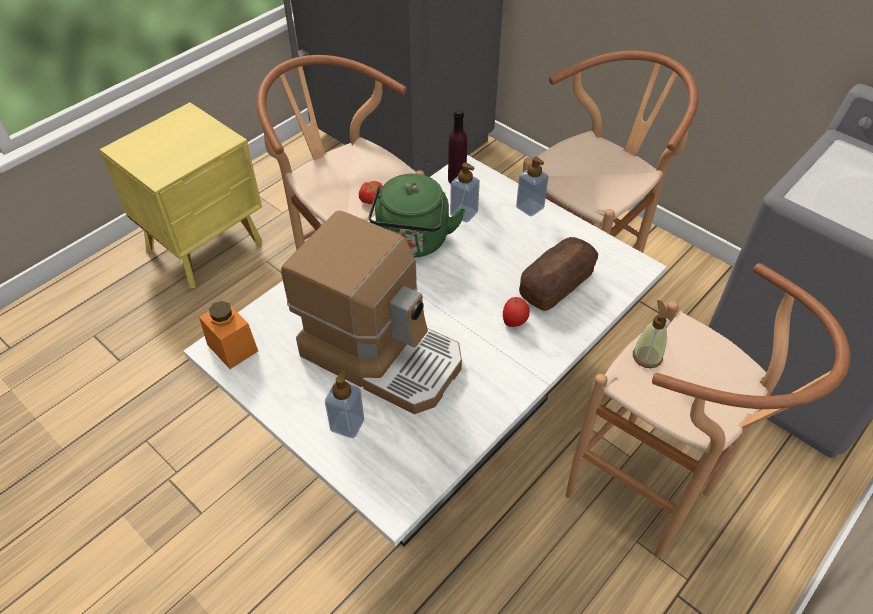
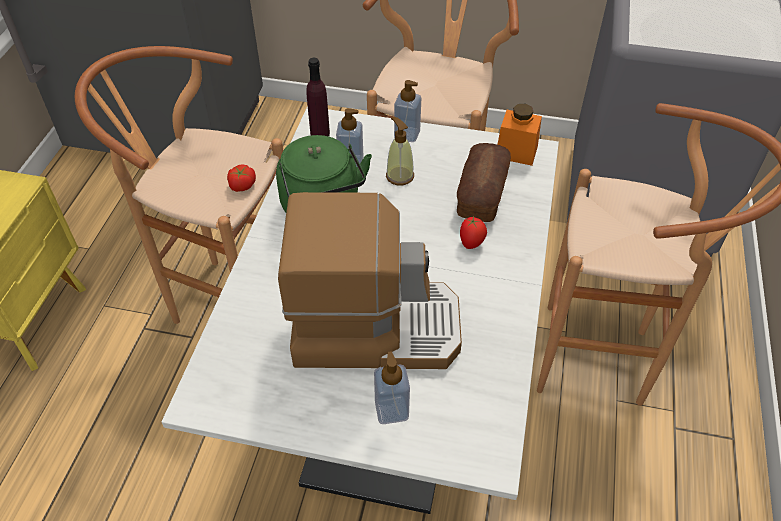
camera: 30 degrees left, 0 degrees up
(232, 347) = (215, 392): orange jar -> orange jar (516, 152)
(647, 356) = (592, 226): soap dispenser -> soap dispenser (399, 176)

